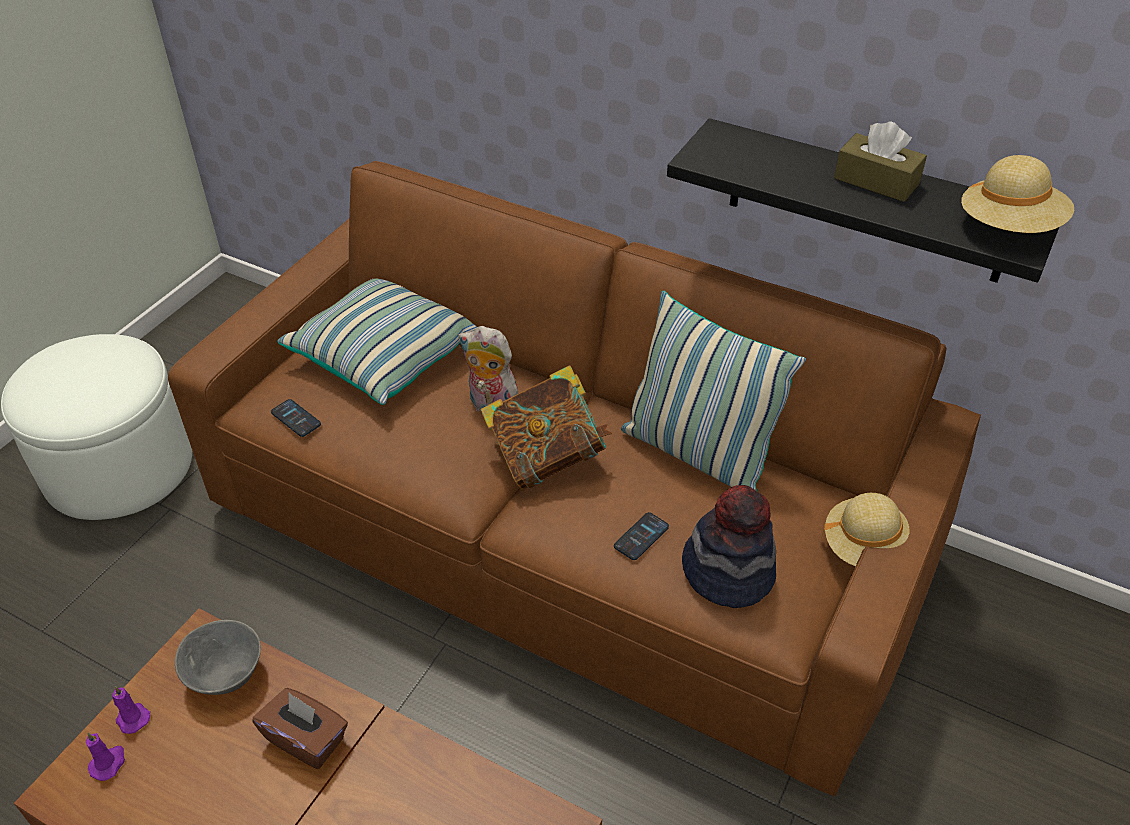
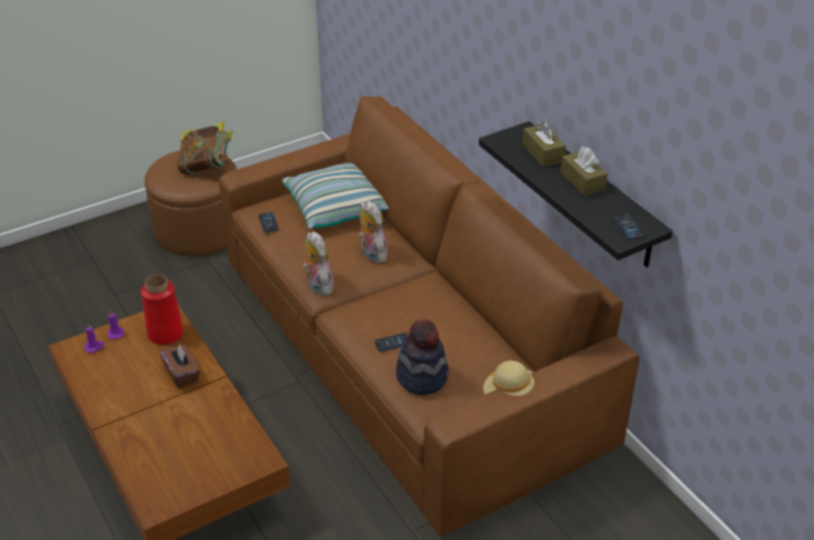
camera: 30 degrees right, 5 degrees down
(118, 465) = (199, 229): white ottoman -> brown ottoman
(225, 677) = (165, 333): grey bowl -> red vase
(450, 491) = (317, 285): none -> plush toy
(547, 458) = (379, 289): book -> book (207, 167)
(697, 453) = (462, 317): pillow -> none
(780, 158) = (543, 153): none -> brown tissue box
(1009, 226) = (628, 227): beige hat -> phone

